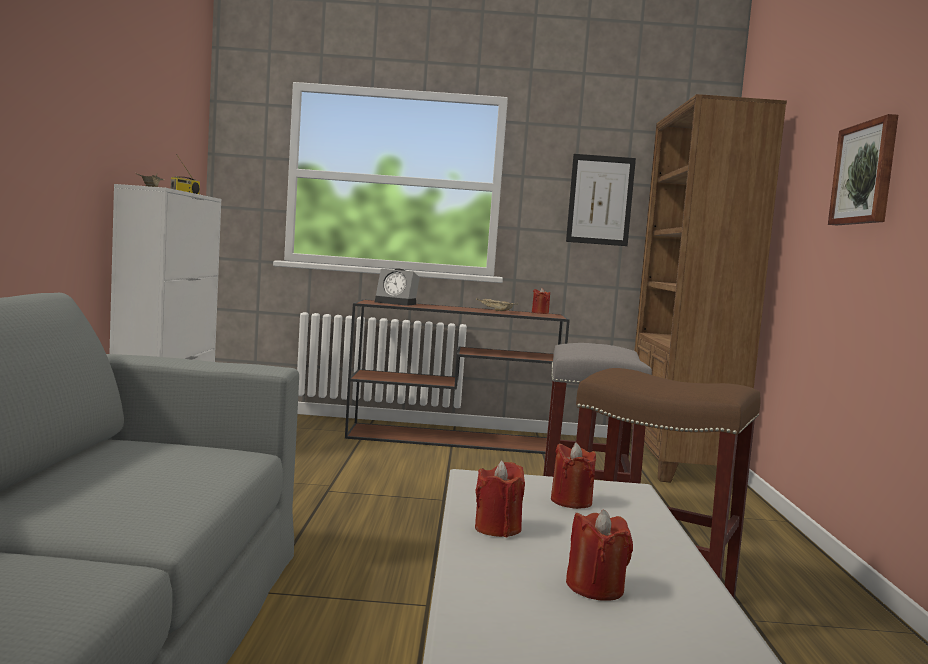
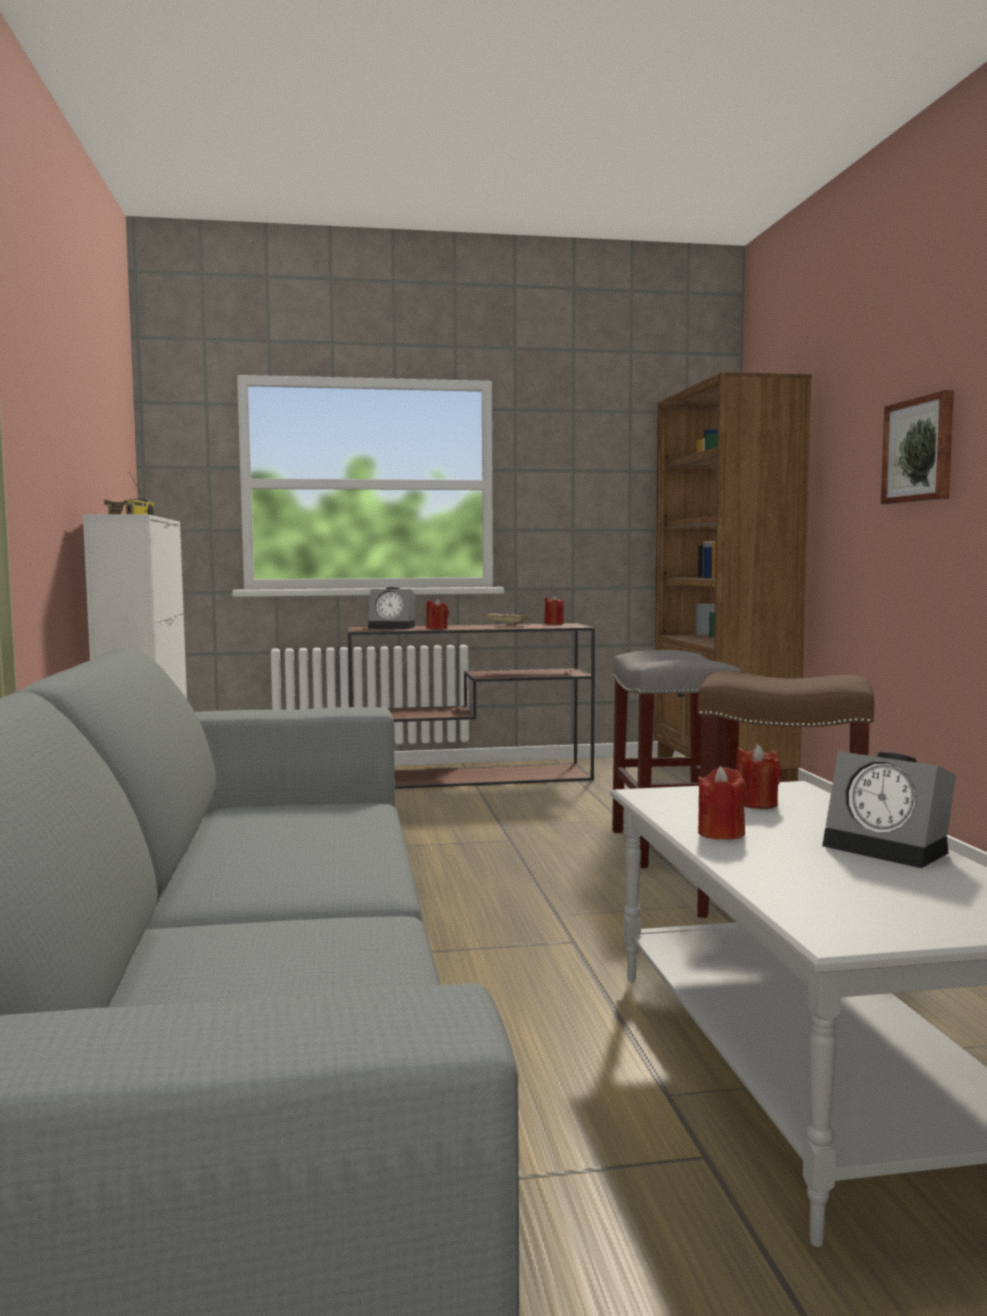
camera: 10 degrees left, 0 degrees up
(595, 588) = (858, 867): red candle -> red candle (437, 628)
(600, 200) = (603, 491): picture -> none
(654, 572) = (890, 849): none -> alarm clock

